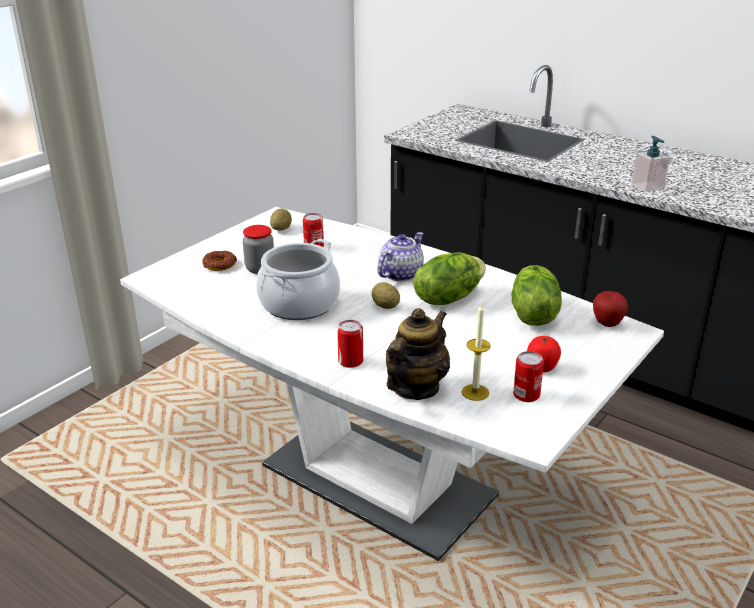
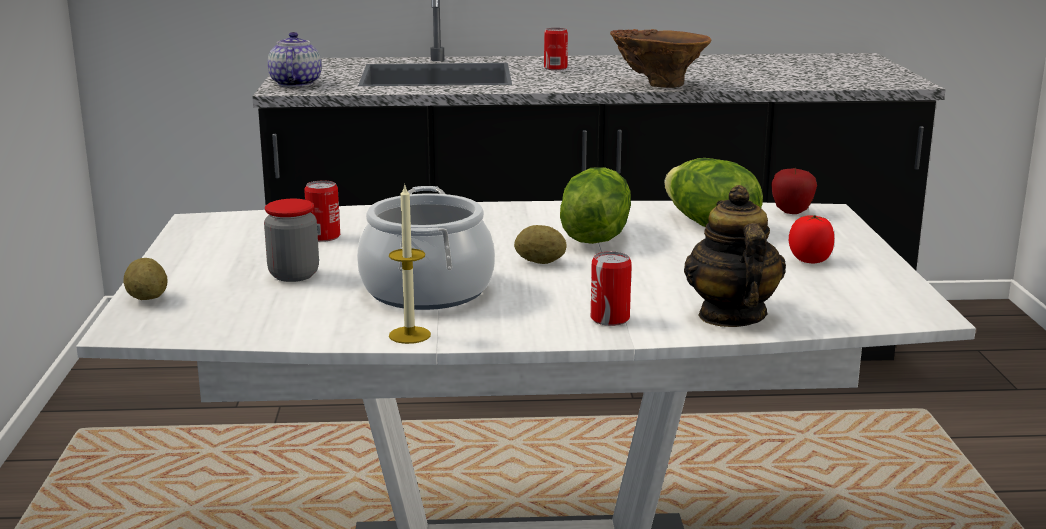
camera: 40 degrees left, 10 degrees down
(220, 265) = (220, 287): donut -> none
(281, 229) = (235, 232): potato -> potato (147, 298)
(400, 274) = (494, 232): teapot -> teapot (295, 84)
(475, 392) = (794, 299): candle -> candle (409, 335)
(526, 395) = (843, 284): can -> can (555, 68)
(647, 187) = (658, 84): soap dispenser -> brown vase

